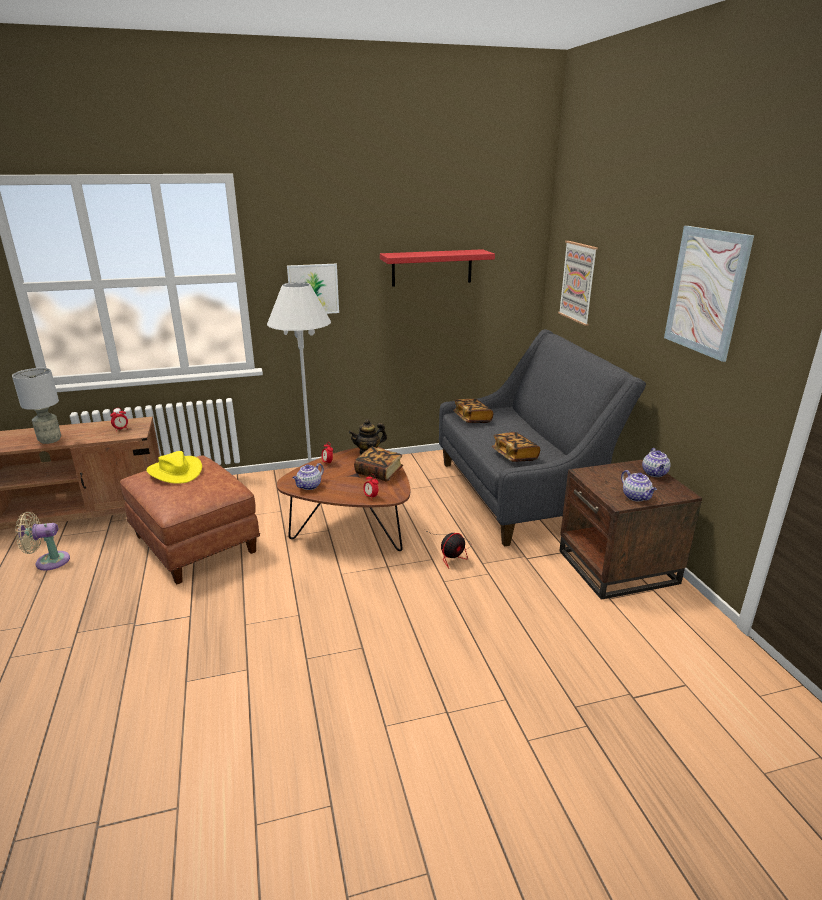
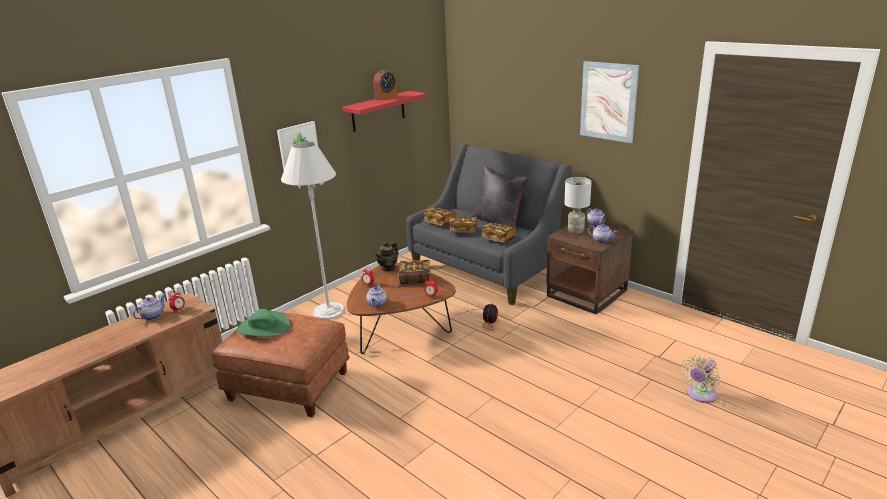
camera: 30 degrees left, 0 degrees up
(49, 561) = (170, 449): beige fan -> beige fan (700, 395)
(50, 440) = (121, 339): grey table lamp -> grey table lamp (576, 231)
(98, 428) = (153, 316): none -> teapot
(175, 471) = (263, 327): yellow hat -> green hat
(441, 251) = (386, 97): none -> alarm clock
(486, 435) = (463, 231): none -> book
(541, 437) = (499, 222): none -> black pillow
(578, 282) = (487, 105): picture -> none

